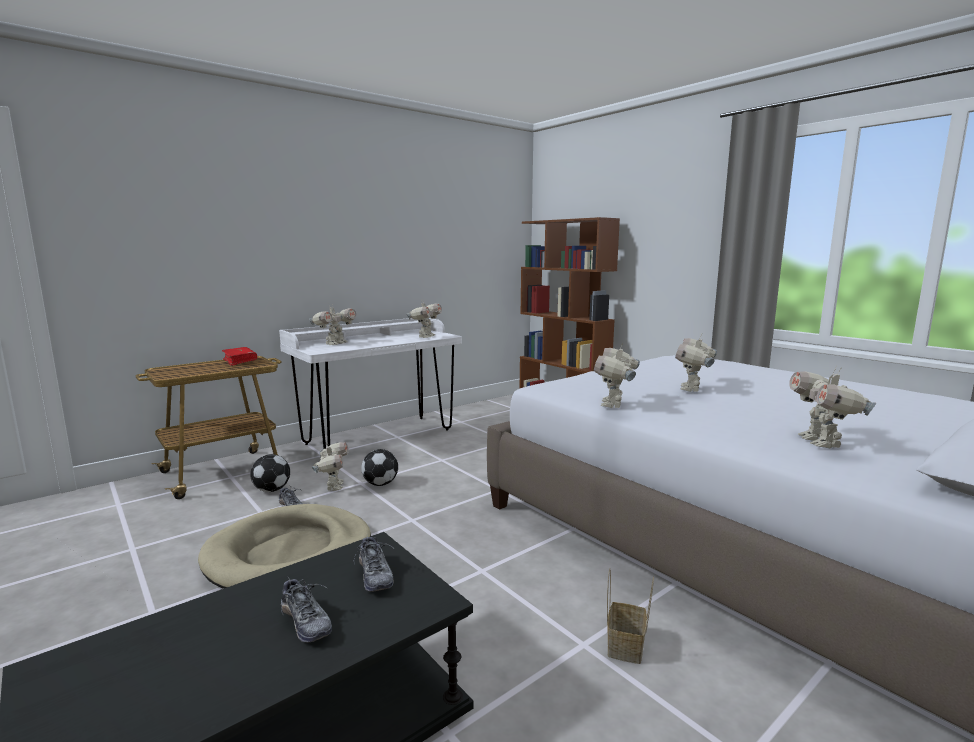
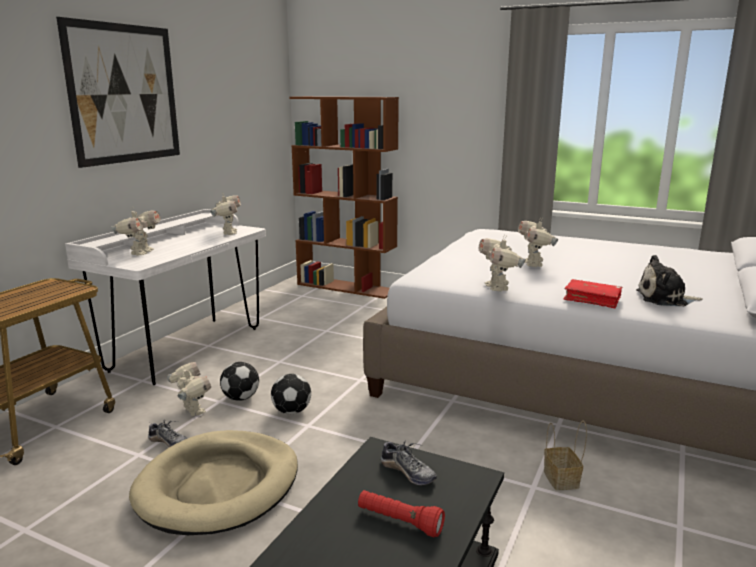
camera: 25 degrees left, 5 degrees up
(240, 361) = (40, 288): red book -> red book (592, 299)
(272, 490) = (125, 429): football -> football (292, 411)
(306, 622) = (399, 522): shoe -> red flashlight
(349, 211) = (124, 94): none -> picture
(821, 443) = (665, 299): toy robot -> plush toy

